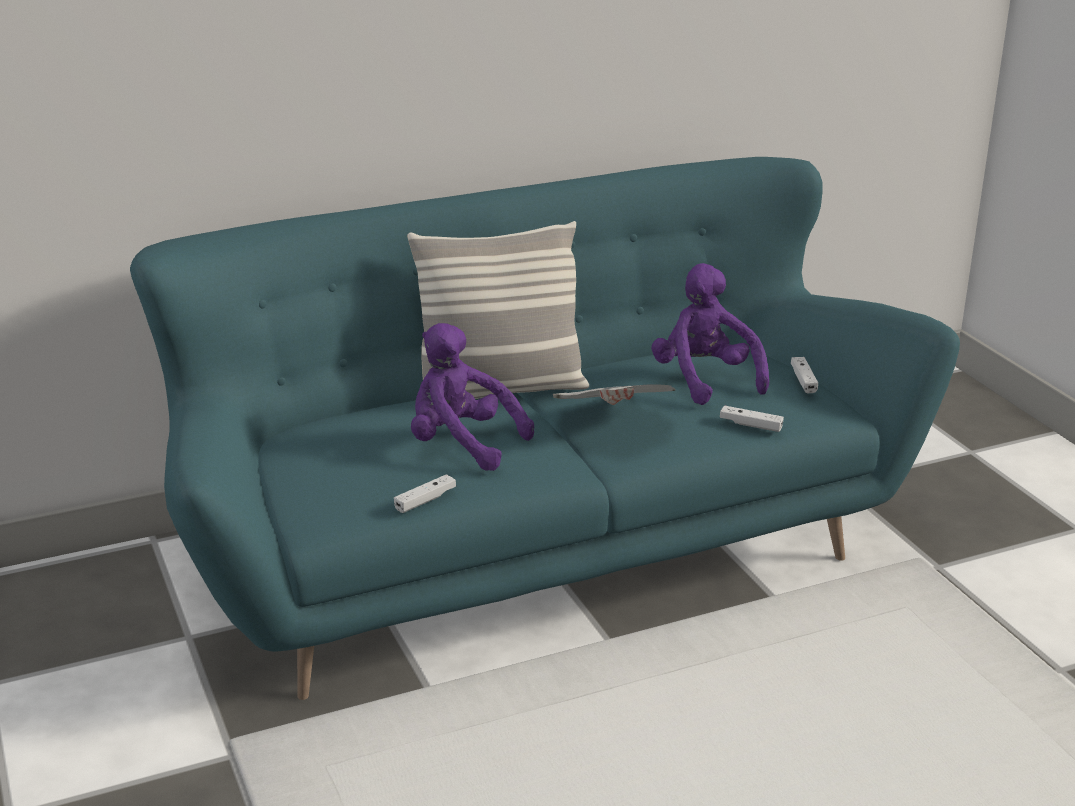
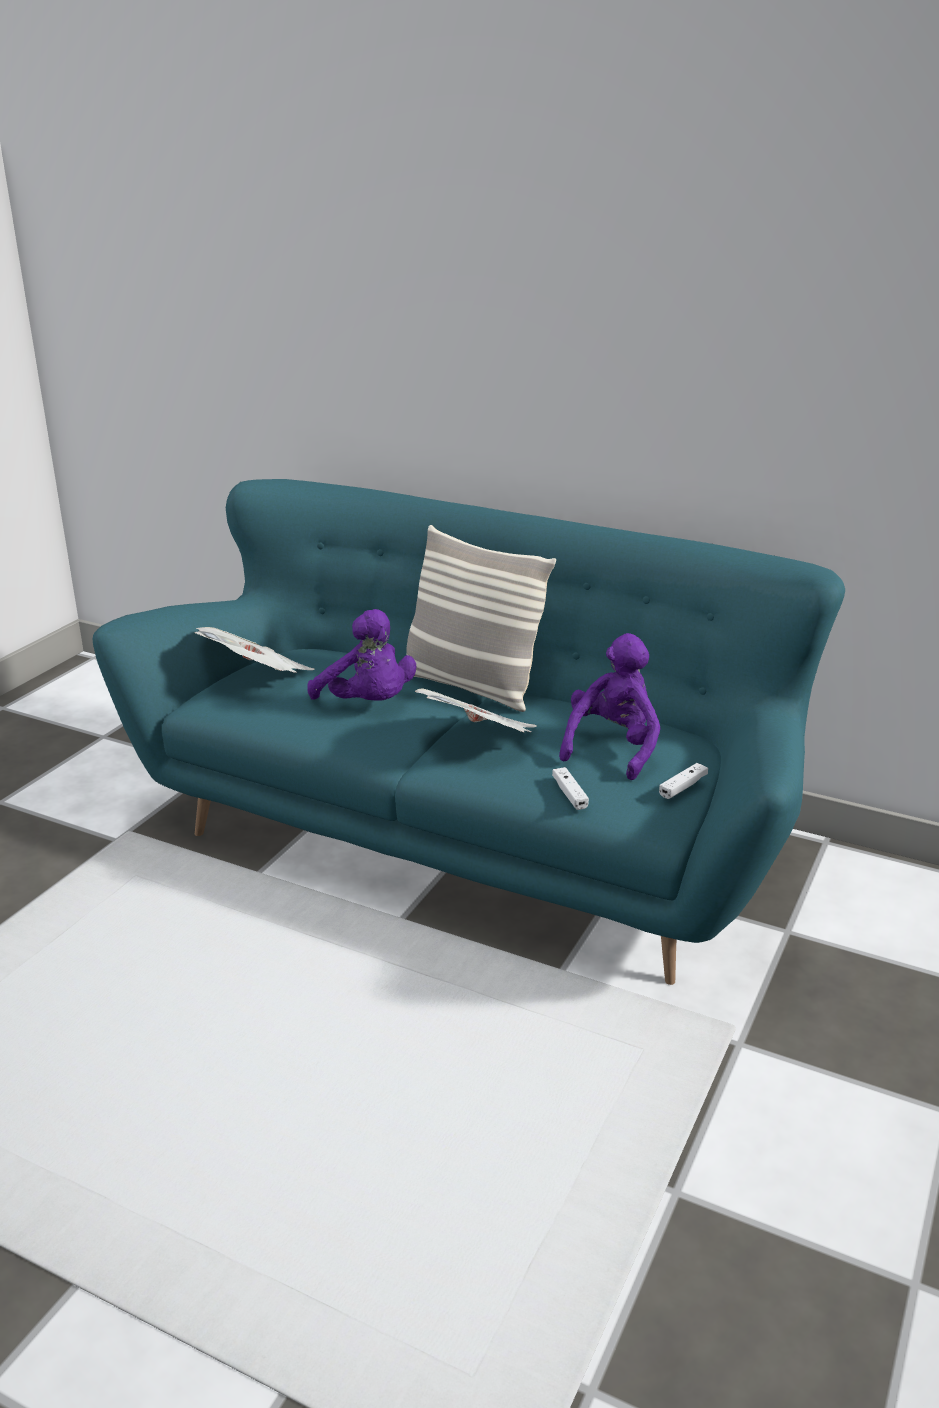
camera: 50 degrees right, 0 degrees up
(314, 475) = (258, 677): none -> newspaper
(425, 500) = (276, 723): white game controller -> none
(462, 444) = (368, 704): purple plush toy -> purple plush toy turned 150 degrees clockwise

